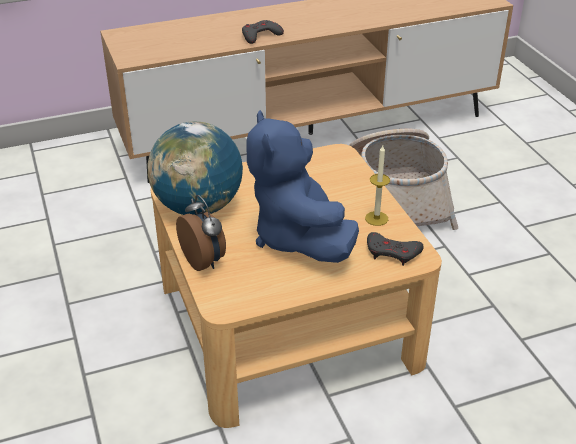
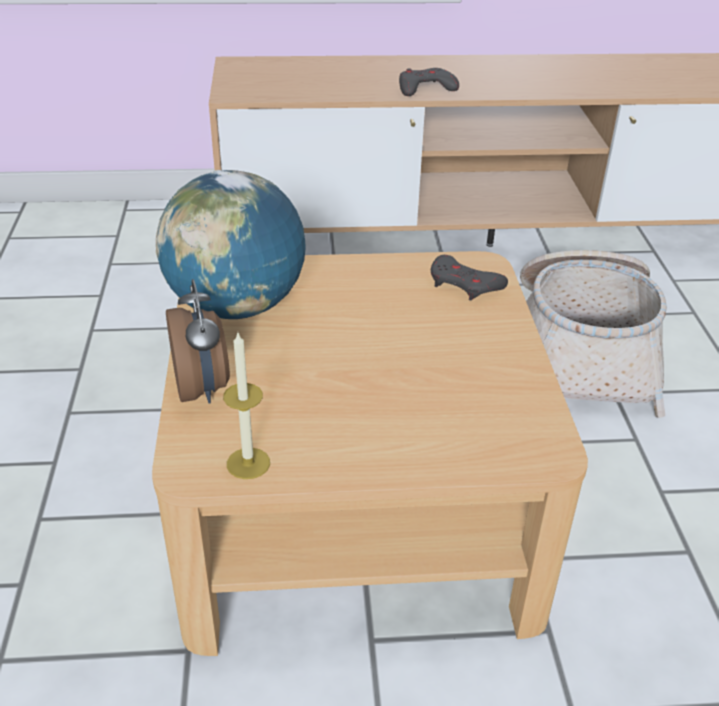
camera: 15 degrees right, 0 degrees up
(298, 237) = (363, 380): blue plush toy -> none
(376, 218) = (502, 374): candle -> candle (248, 463)
(392, 252) = (507, 435): grey game controller -> grey game controller (464, 284)

